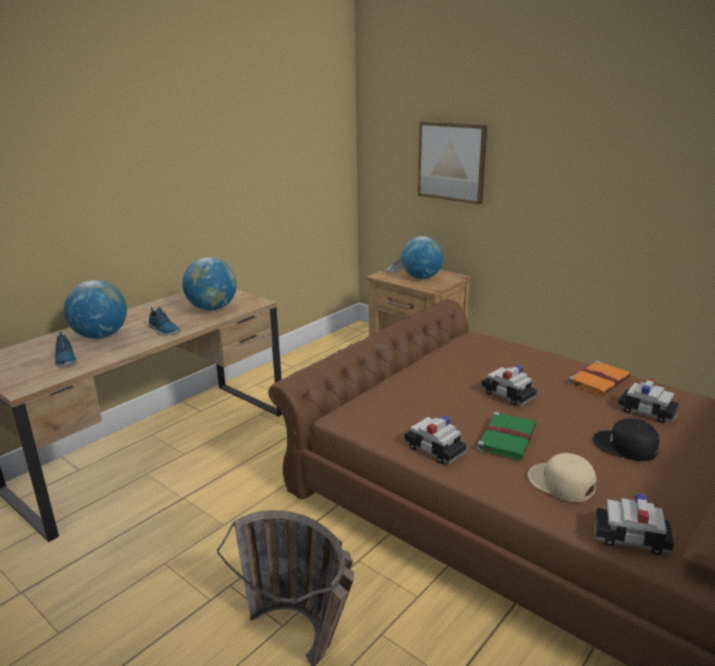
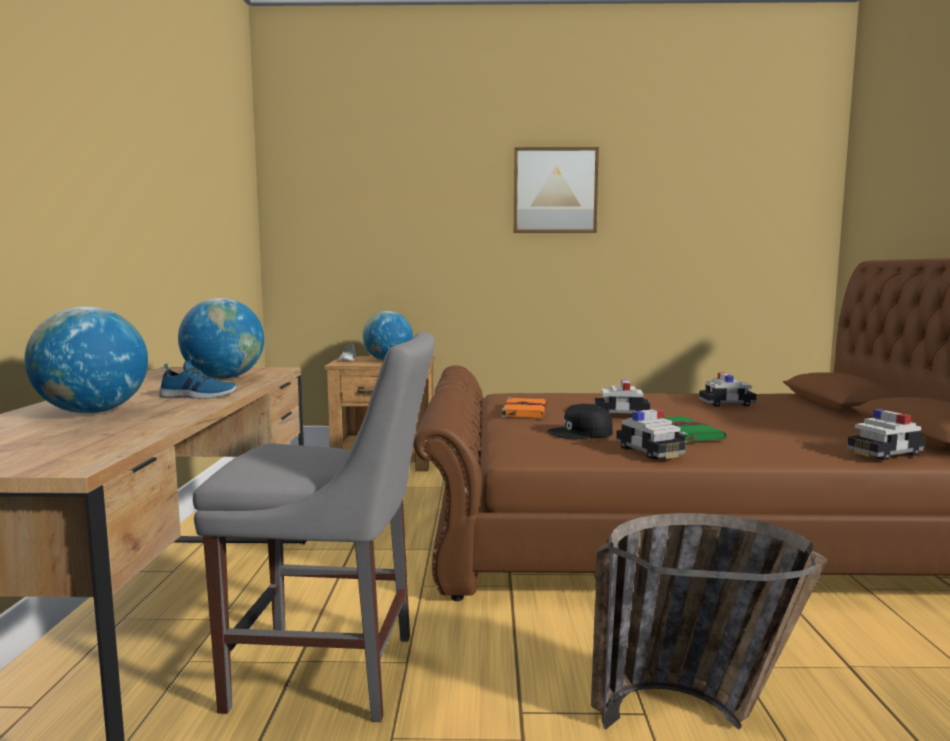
camera: 40 degrees left, 15 degrees down
(65, 359) = (82, 433): shoe -> none
(187, 513) = (333, 672): none -> grey chair
(434, 450) = (649, 451): toy car -> toy car turned 120 degrees counterclockwise
(452, 162) = (398, 232): picture -> picture (555, 190)
(561, 483) = (778, 443): beige cap -> none
(599, 380) = (658, 397): orange book -> orange book (524, 410)
(625, 446) = (760, 419): black cap -> black cap (581, 433)

